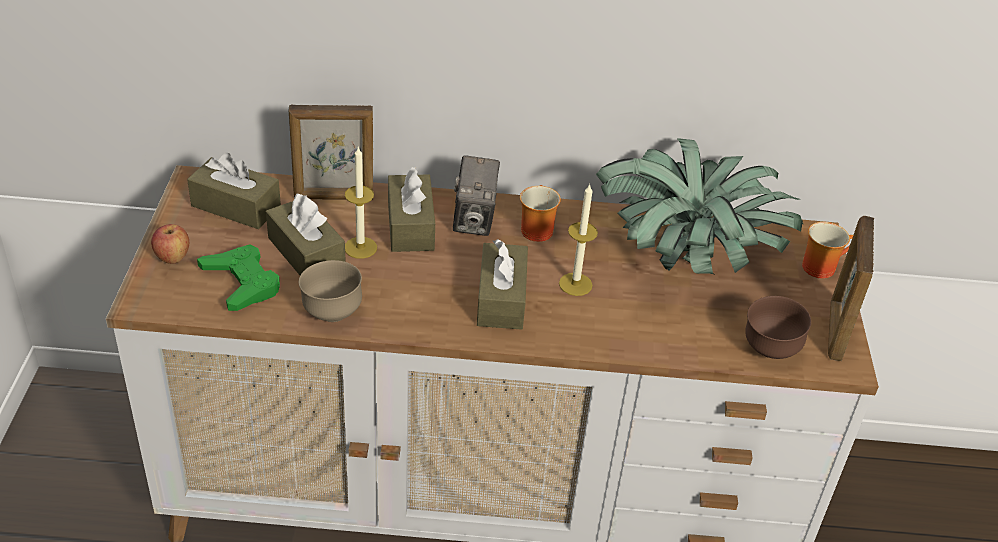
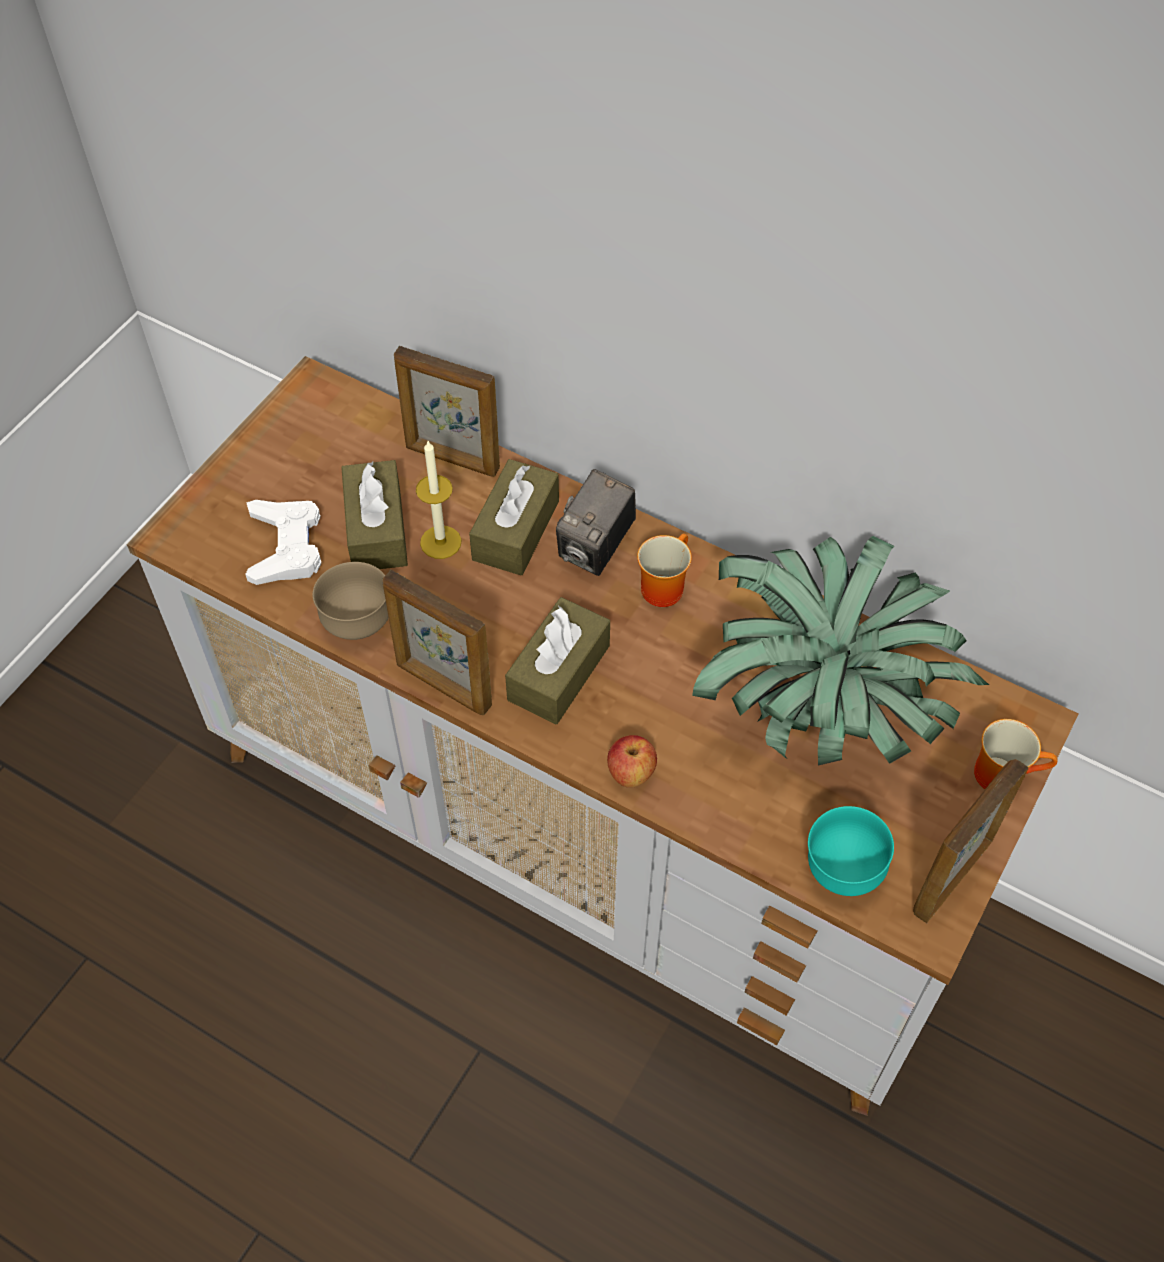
camera: 30 degrees right, 15 degrees up
(172, 257) = (233, 486): apple -> apple (631, 773)
(236, 206) = (336, 436): brown tissue box -> none
(242, 283) = (285, 546): green game controller -> white game controller
(424, 332) = (443, 686): none -> picture frame
(575, 284) = (660, 684): candle -> none
(769, 350) = (842, 871): brown bowl -> turquoise bowl

